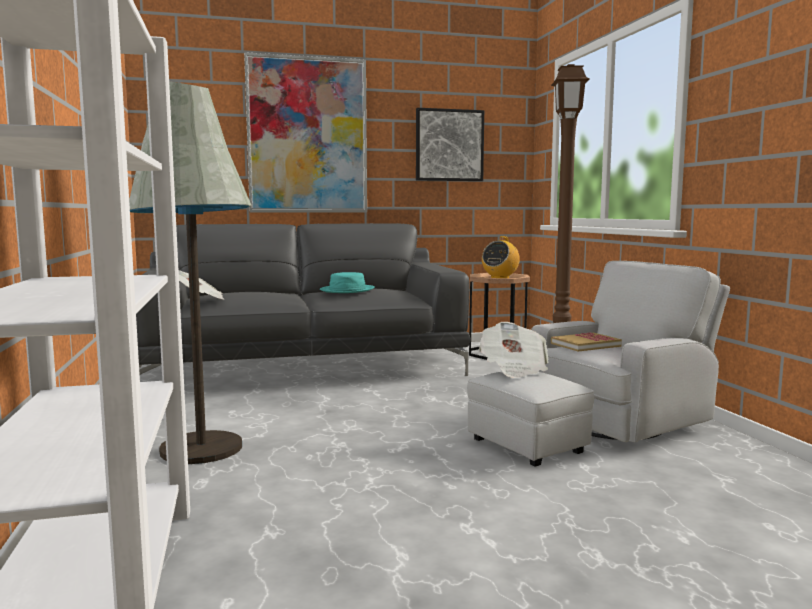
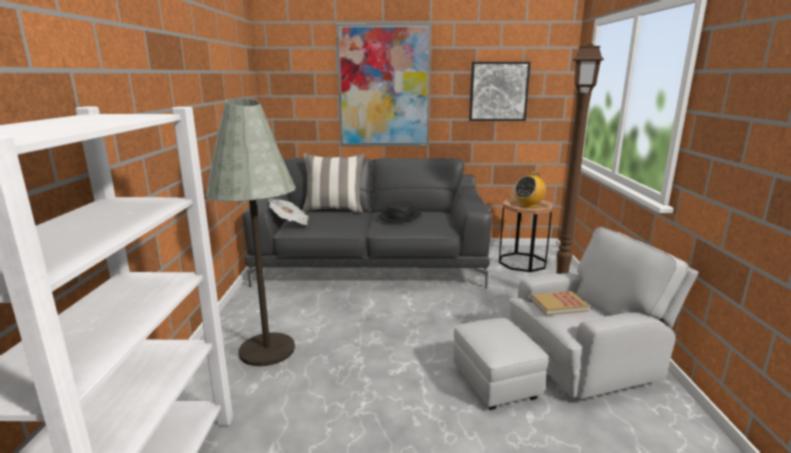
camera: 15 degrees right, 10 degrees up
(251, 291) = (334, 210): none -> pillow
(347, 290) = (400, 216): turquoise hat -> black hat
(513, 369) = (491, 323): newspaper -> none

